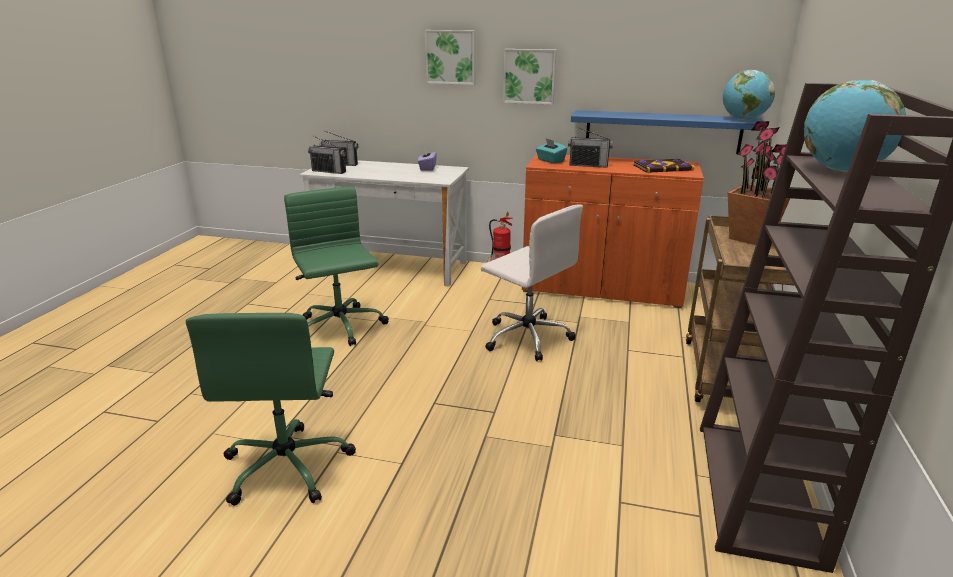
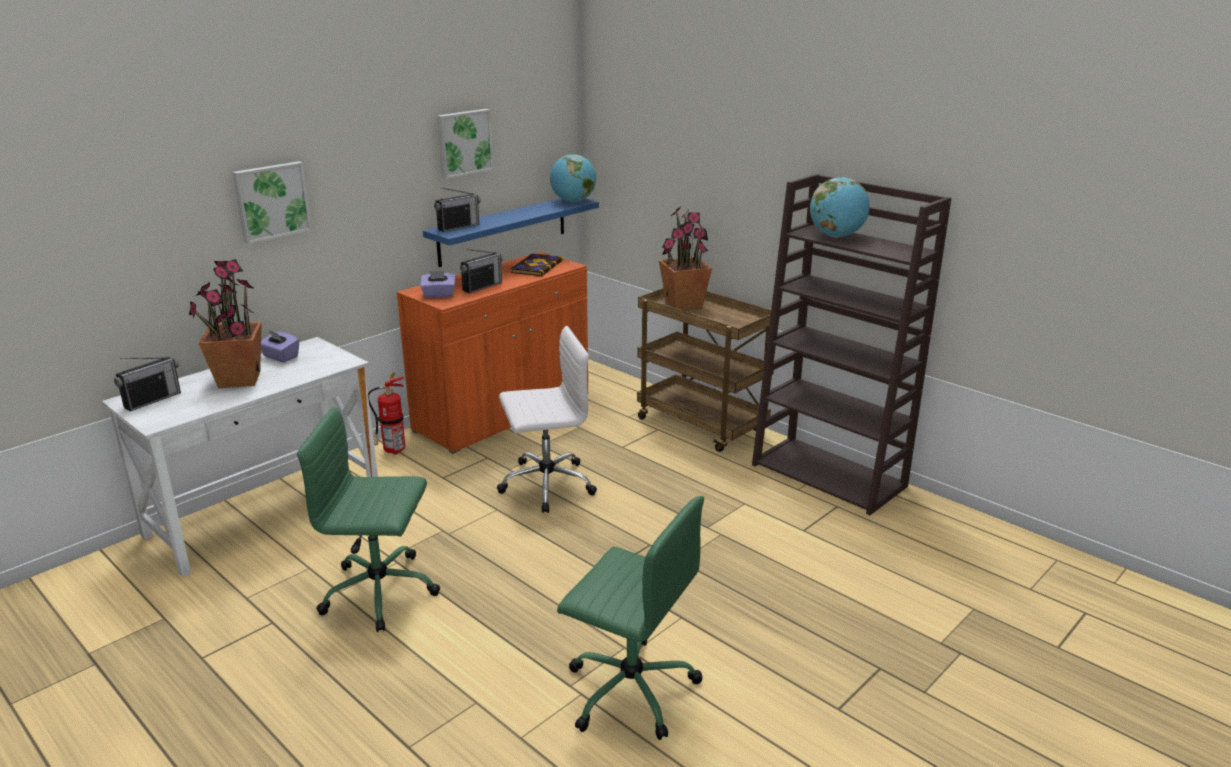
camera: 60 degrees left, 0 degrees up
(329, 171) = (174, 414): radio -> radio (458, 227)
(385, 170) = (238, 380): none -> potted plant
(529, 76) = (370, 204): picture -> picture (463, 143)
(550, 161) = (439, 295): turquoise tissue box -> purple tissue box

